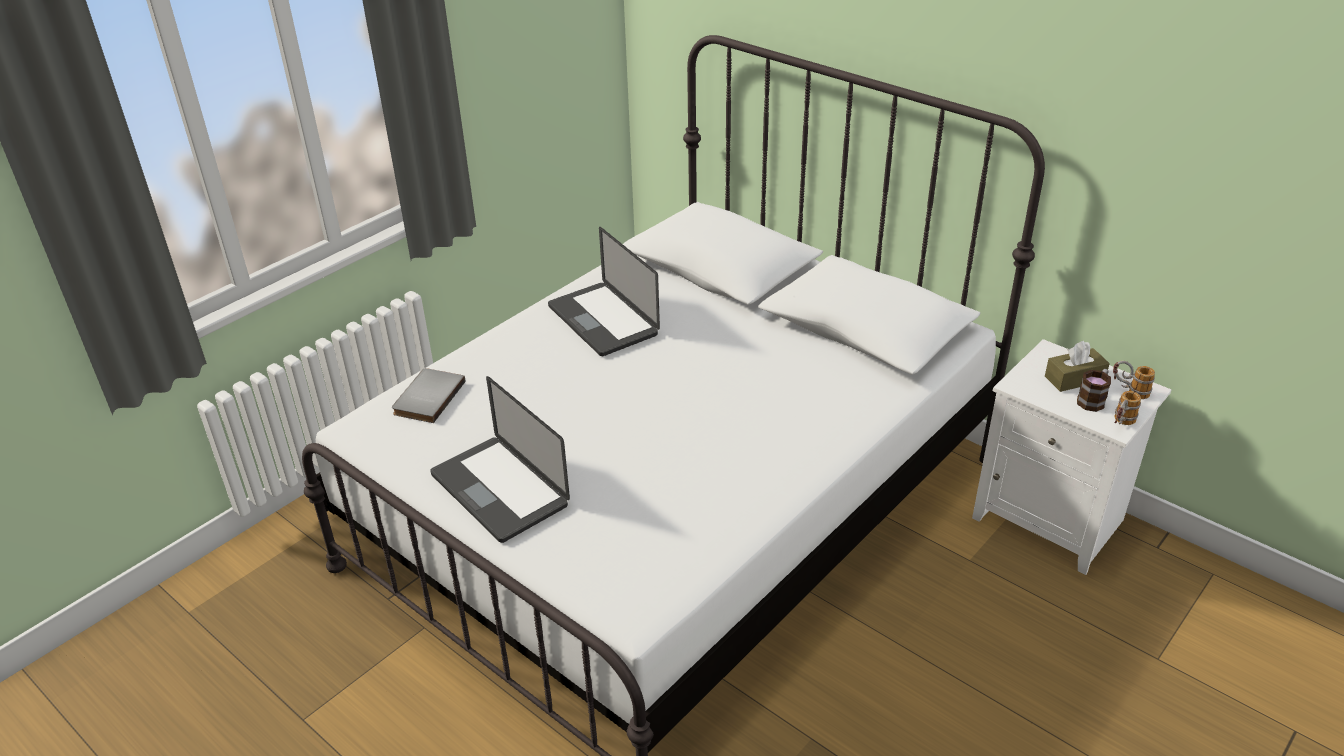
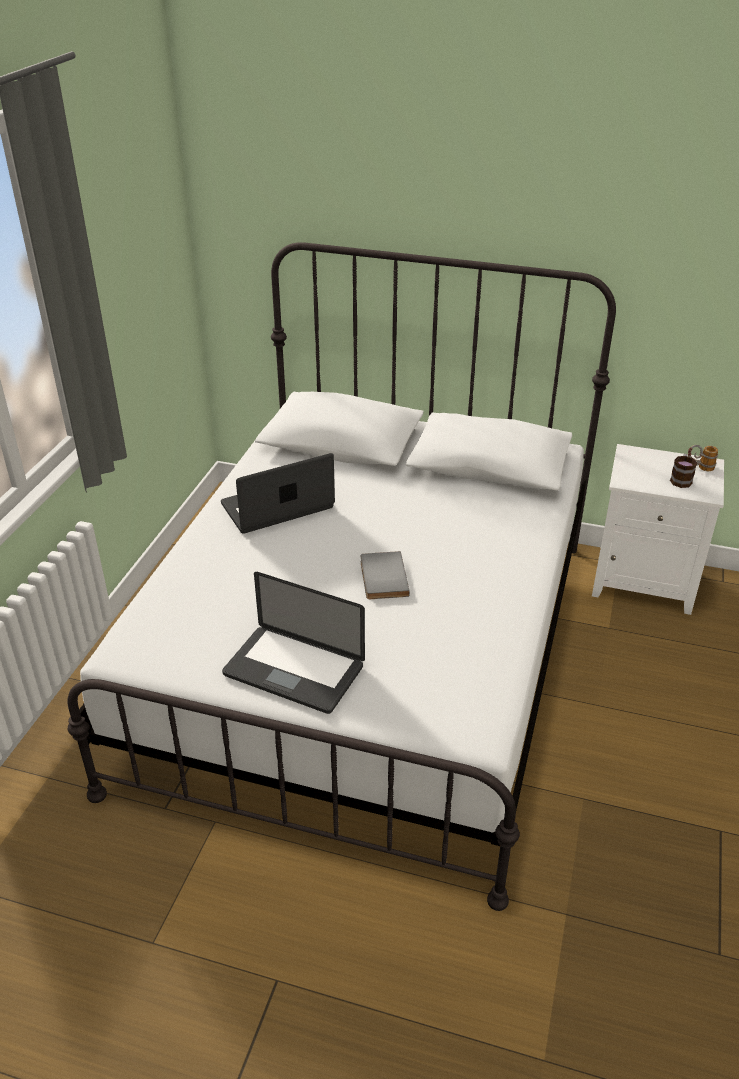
camera: 25 degrees left, 0 degrees up
(427, 397) = (167, 610): grey book -> grey book (381, 578)
(603, 320) = (277, 506): laptop -> laptop turned 120 degrees clockwise
(1074, 379) = (658, 467): brown tissue box -> none
(1121, 424) = (710, 491): mug -> none

